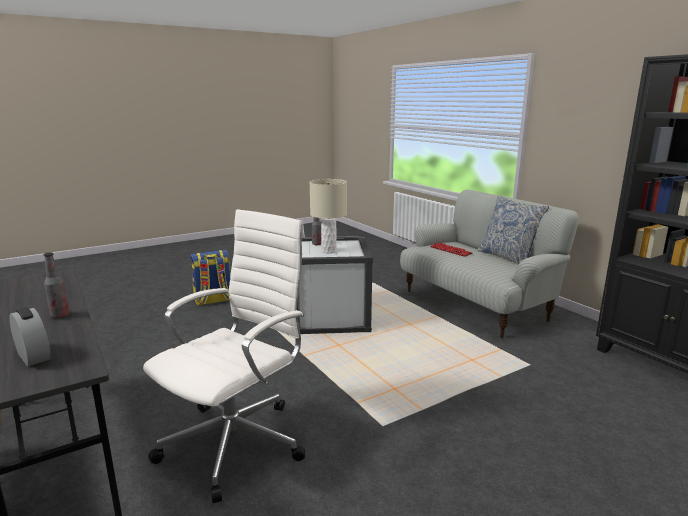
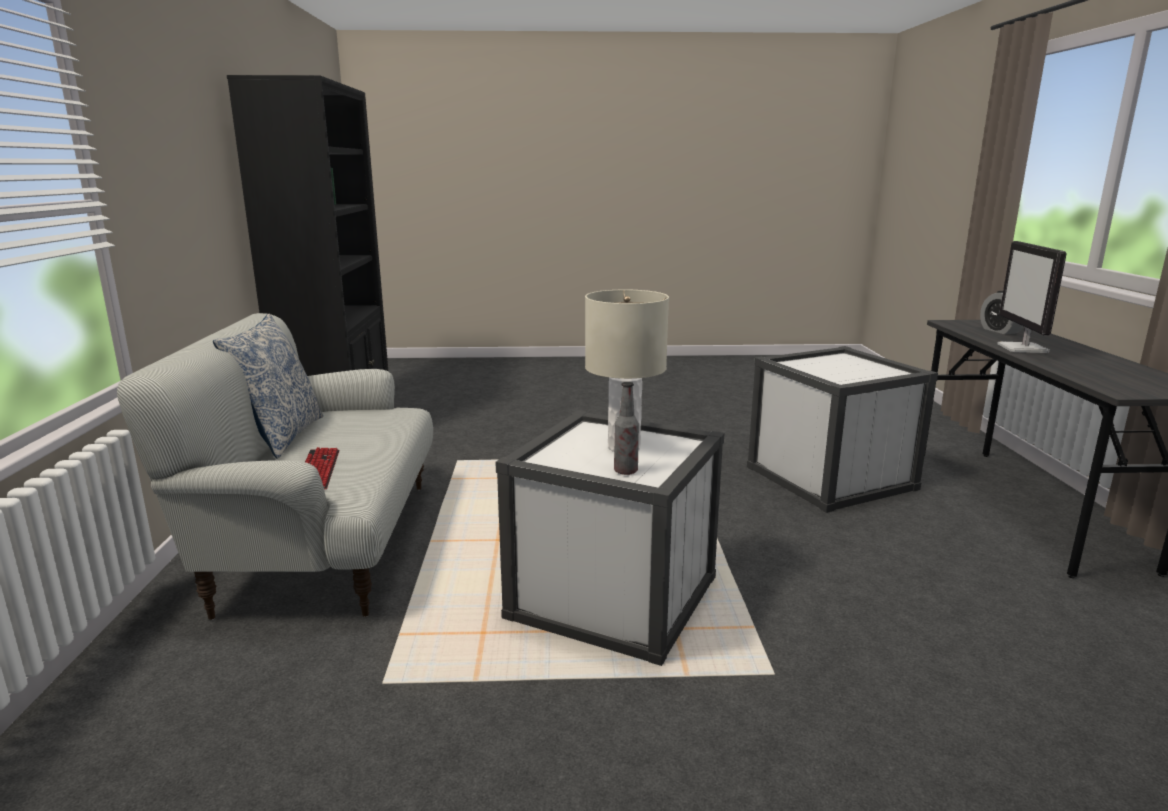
camera: 150 degrees left, 0 degrees up
(60, 316) = (1023, 349): bottle -> monitor
(213, 301) = (899, 766): backpack -> none
(237, 441) = (829, 478): white office chair -> white storage box

